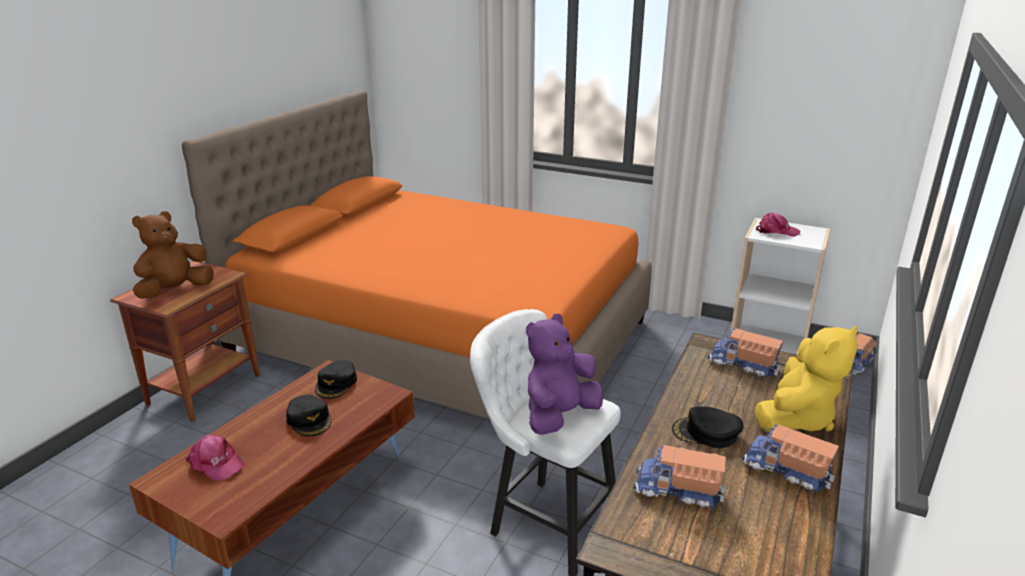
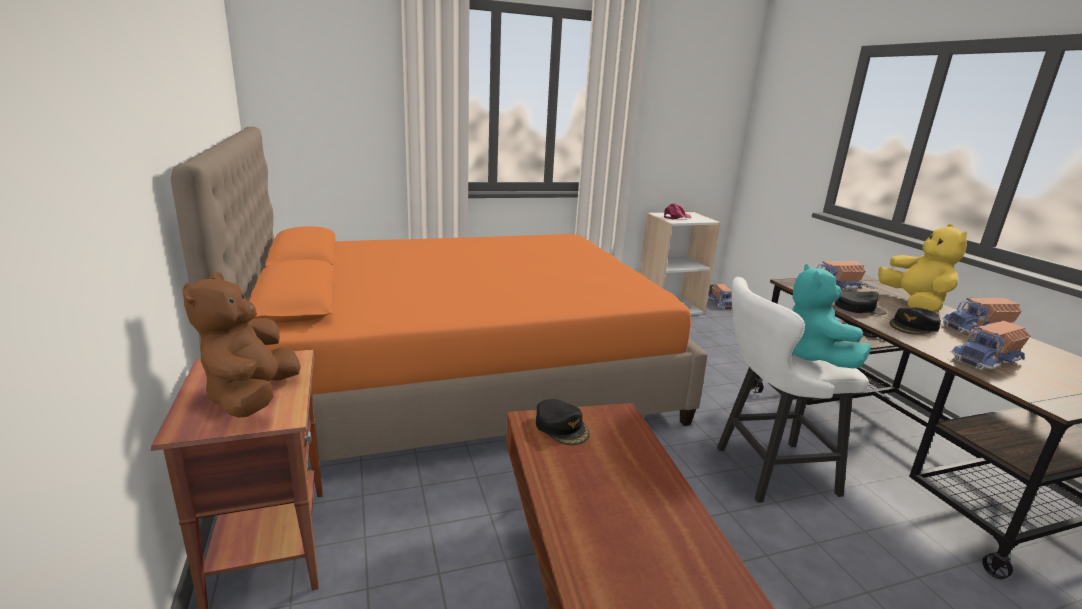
camera: 45 degrees left, 5 degrees down
(216, 463) = (619, 563): pink cap -> none
(309, 420) = (609, 468): black cap -> black cap (858, 308)
(559, 416) = (813, 358): purple plush toy -> turquoise plush toy

